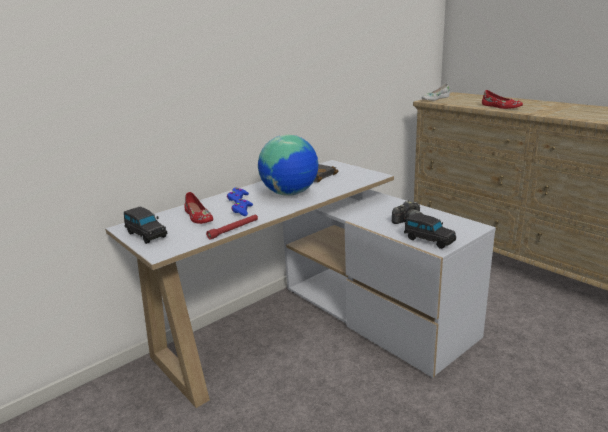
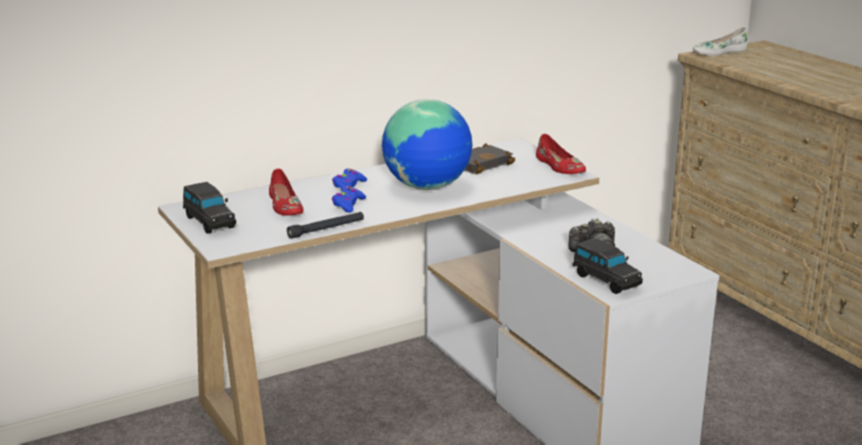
camera: 10 degrees right, 0 degrees up
(234, 229) = (326, 229): red flashlight -> black flashlight
(500, 107) = (808, 82): red shoe -> red shoe (559, 167)

